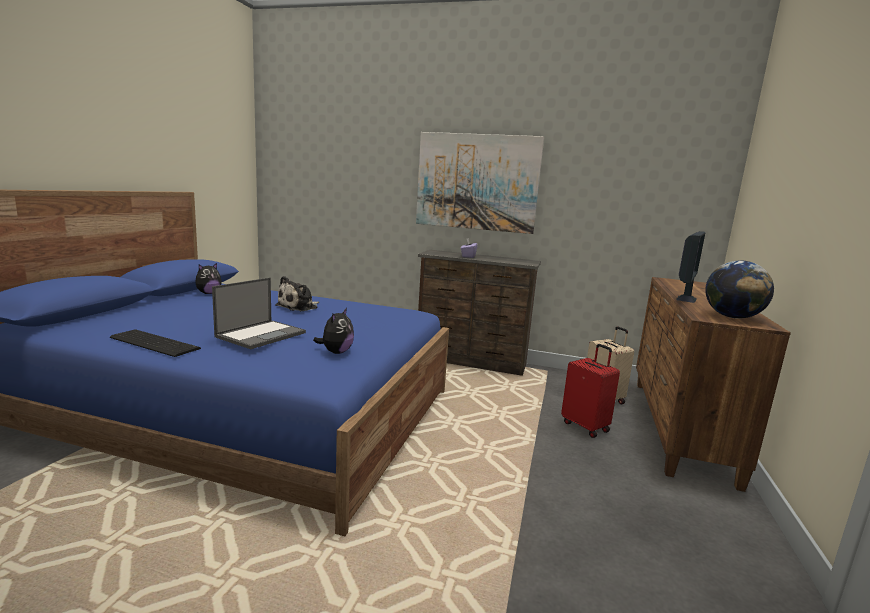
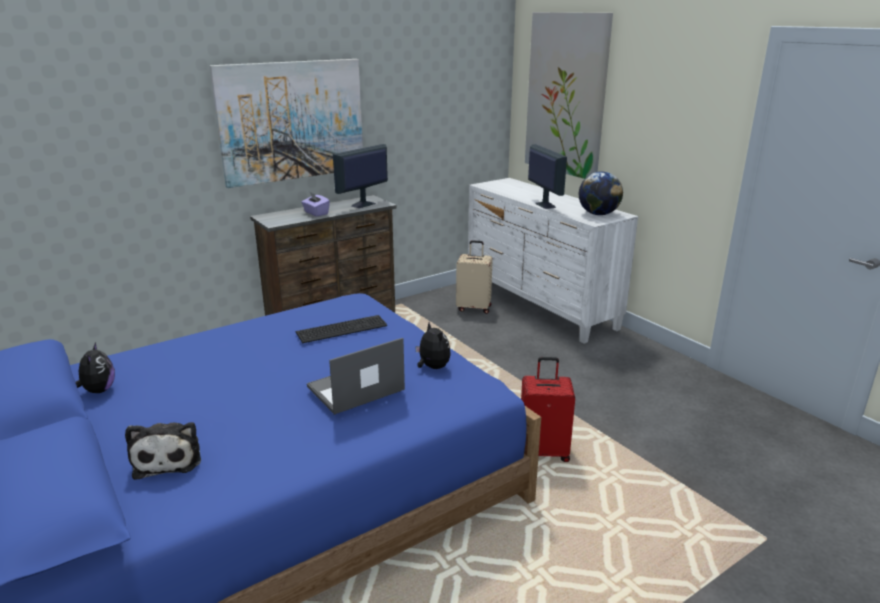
camera: 50 degrees left, 10 degrees up
(155, 342) = (290, 457): keyboard -> keyboard (340, 328)
(261, 334) = (355, 389): laptop -> laptop turned 105 degrees counterclockwise
(299, 307) = (255, 348): plush toy -> plush toy (169, 458)
(513, 261) = (363, 204): none -> monitor
(586, 426) = (502, 336): red suitcase -> red suitcase (543, 451)
(678, 427) = (540, 306): brown dresser -> white dresser
(772, 182) = (566, 95): none -> picture

